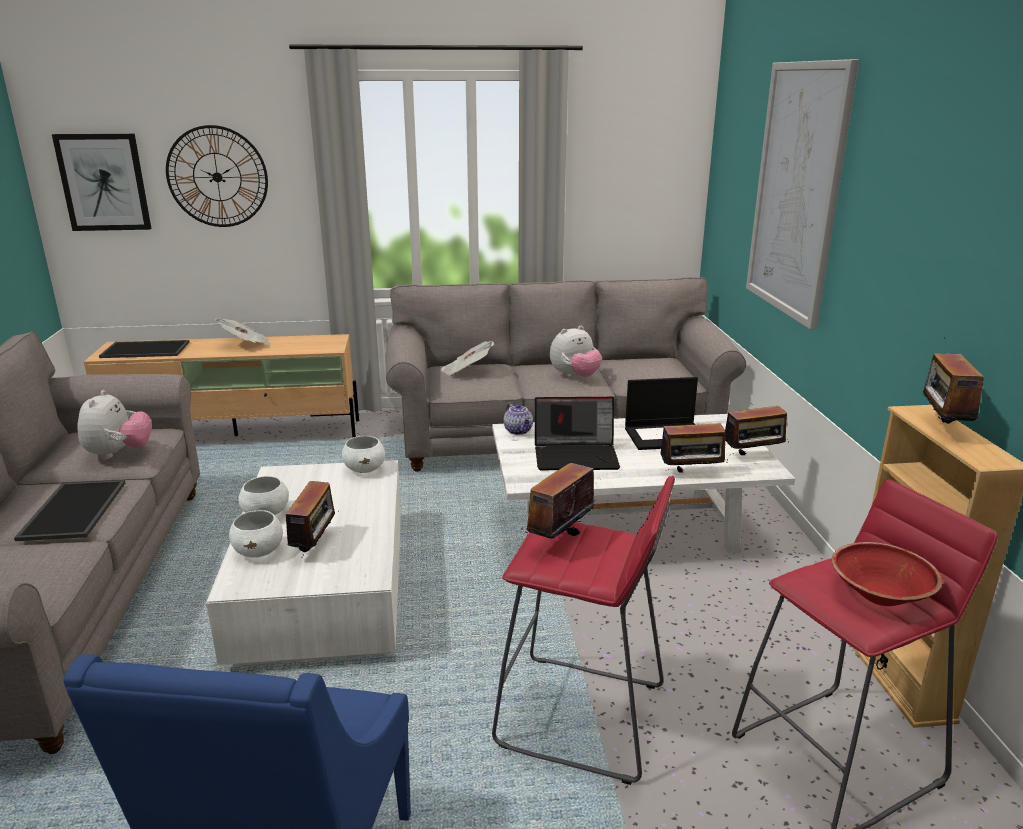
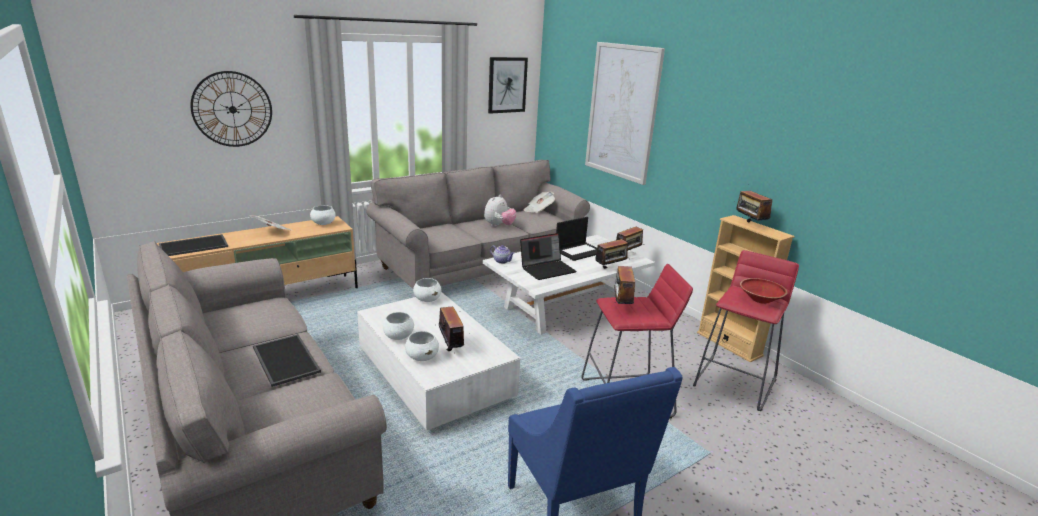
camera: 30 degrees left, 0 degrees up
(103, 182) = (135, 116): picture -> picture (507, 85)
(119, 454) = (268, 319): plush toy -> none
(318, 341) = (323, 224): none -> white bowl
(466, 372) = (435, 231): newspaper -> newspaper (538, 210)

